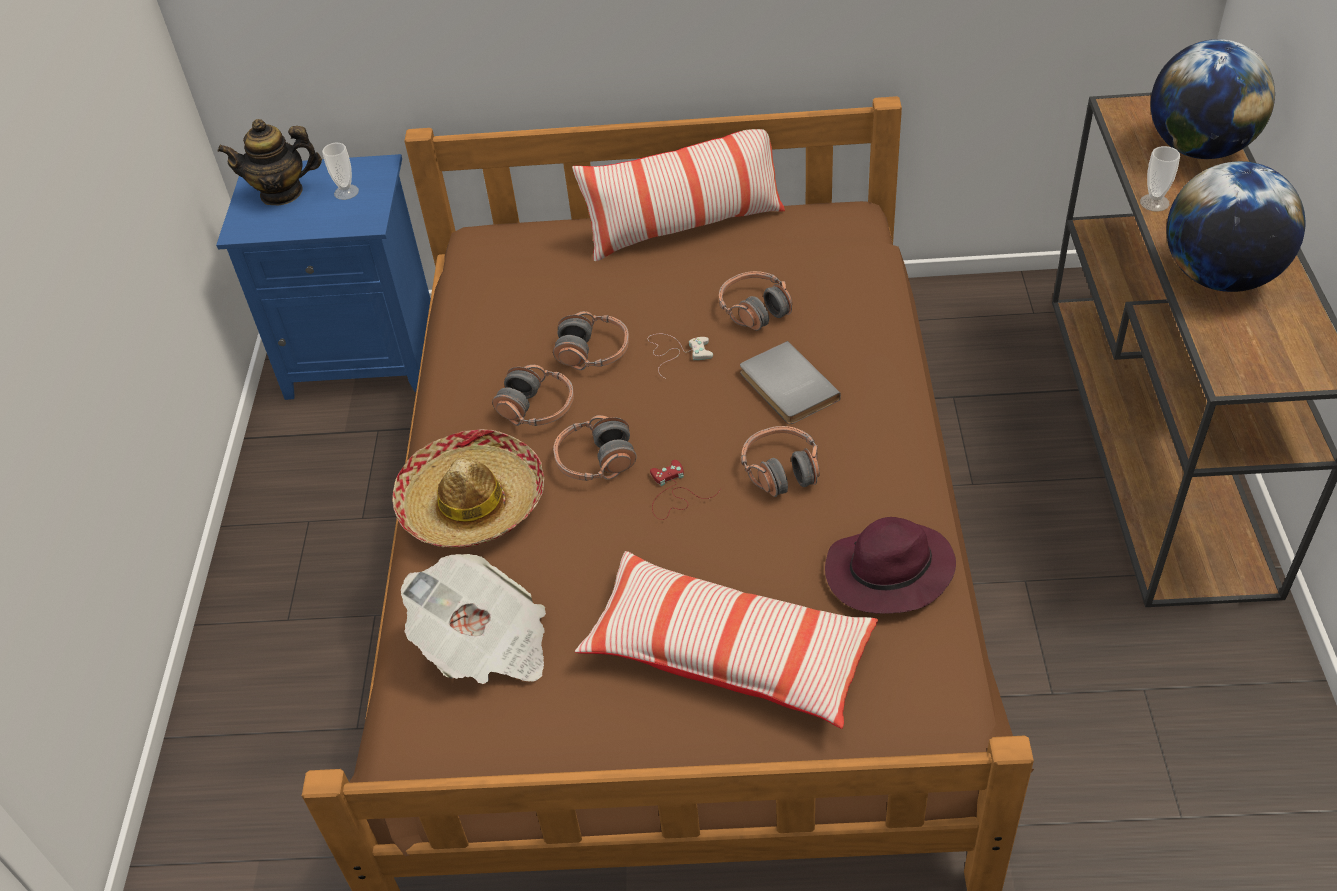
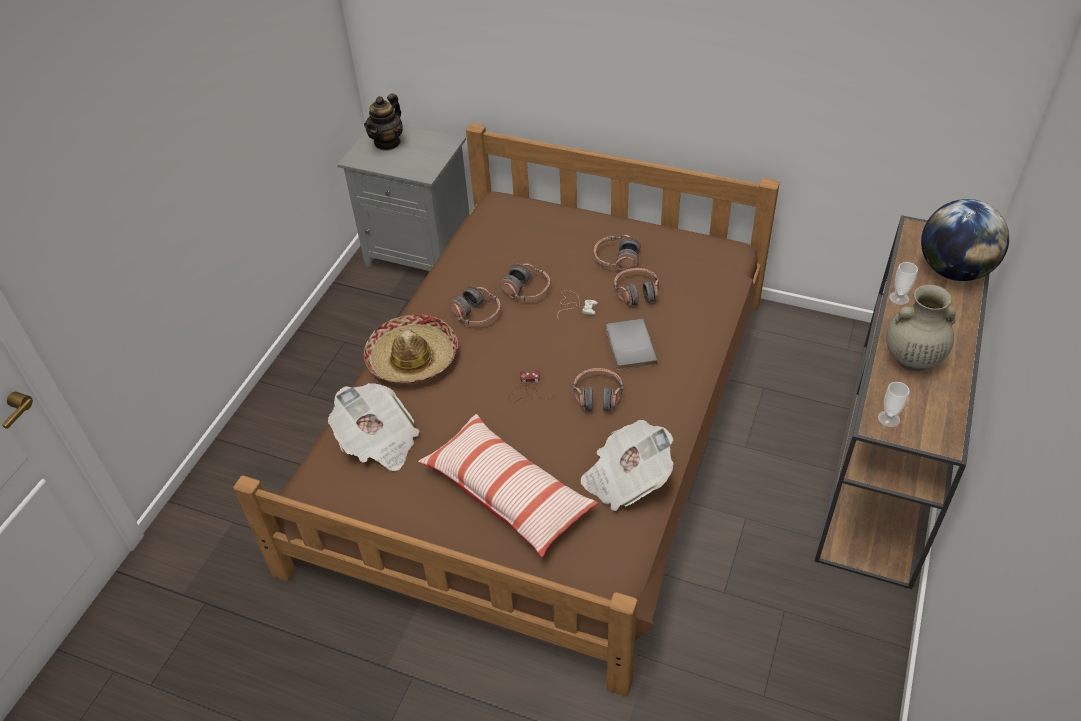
camera: 20 degrees right, 0 degrees up
(282, 192) = (387, 142): teapot -> teapot turned 75 degrees counterclockwise
(346, 192) = (423, 152): cup -> cup (888, 419)
(364, 355) = (421, 253): blue nightstand -> grey nightstand
(595, 460) = (493, 356): headphones -> headphones (616, 259)
(685, 228) = (623, 229): pillow -> none
(887, 573) = (626, 479): purple hat -> newspaper
(1220, 276) = (911, 359): globe -> beige vase

